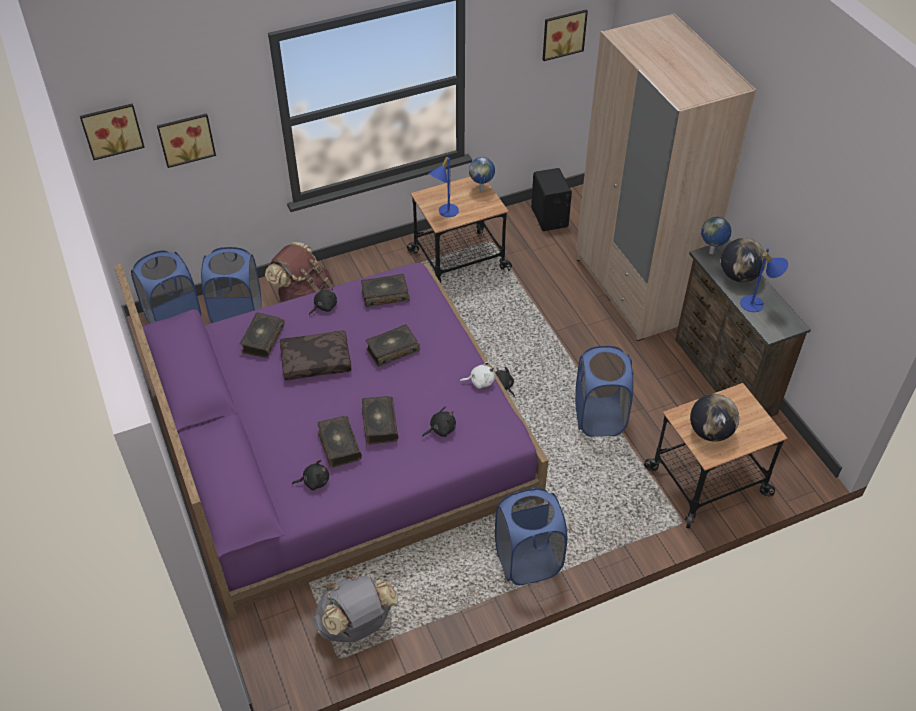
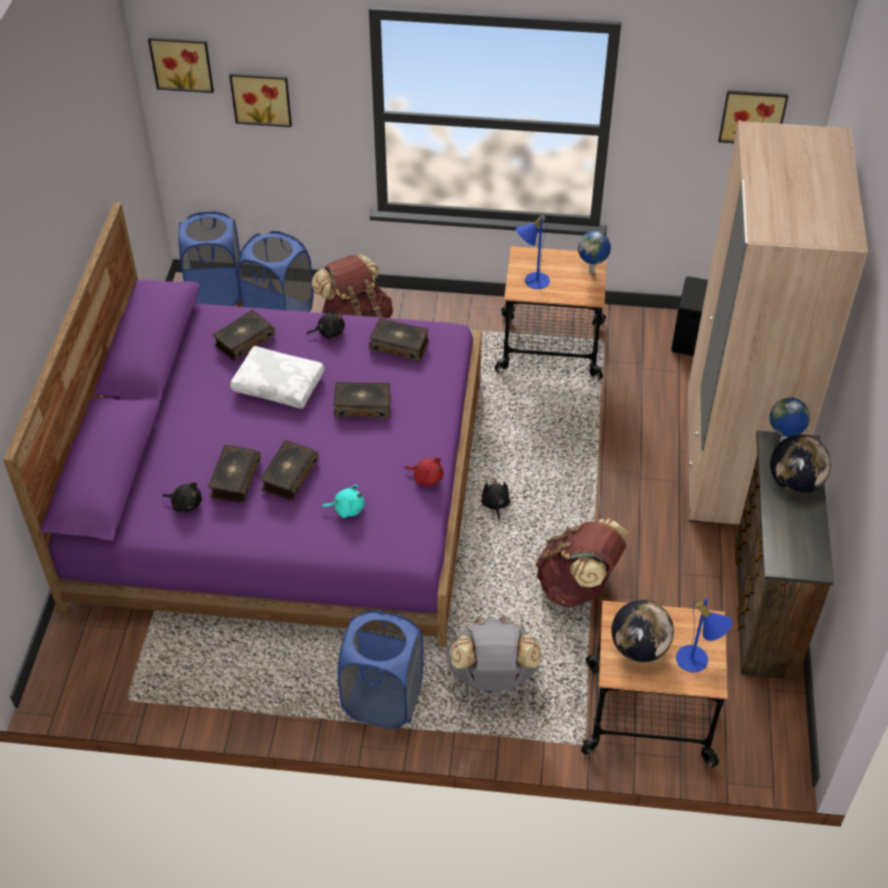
camera: 30 degrees right, 0 degrees up
(316, 360) = (279, 384): brown pillow -> white pillow
(356, 624) = (168, 675): grey backpack -> grey backpack (492, 676)
(441, 429) = (347, 509): black plush toy -> turquoise plush toy
(480, 381) = (427, 478): white plush toy -> red plush toy
(599, 417) = (578, 586): blue laundry basket -> brown backpack
(756, 305) = (788, 525): blue table lamp -> blue table lamp (697, 663)

